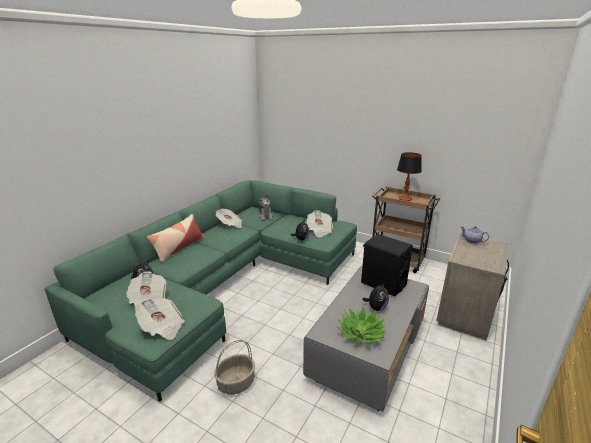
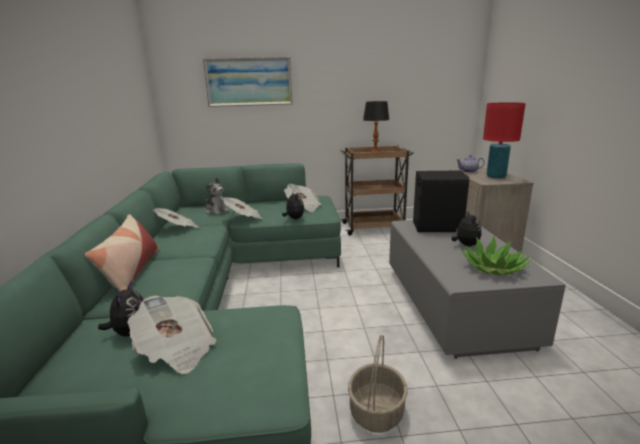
camera: 35 degrees left, 5 degrees down
(162, 327) = (259, 370): newspaper -> newspaper (243, 218)
(318, 122) = (249, 82): none -> picture
(483, 256) = (495, 177): none -> red table lamp

